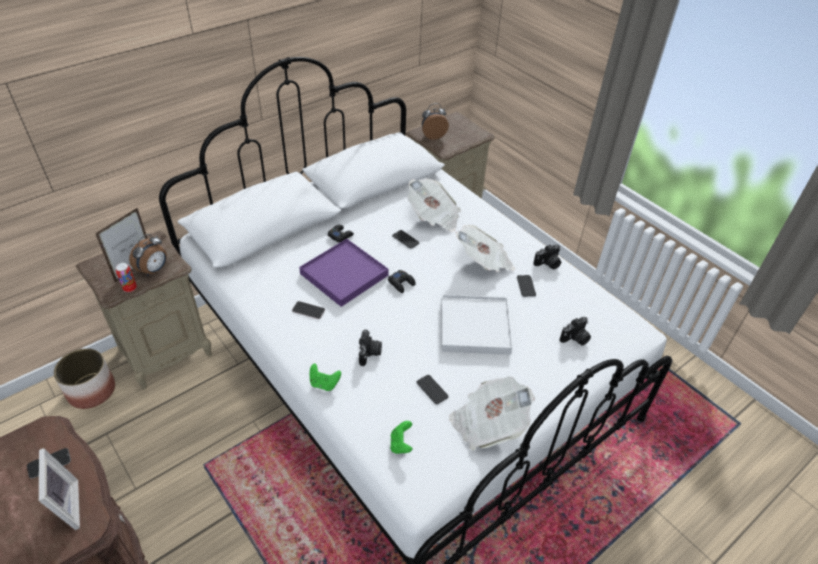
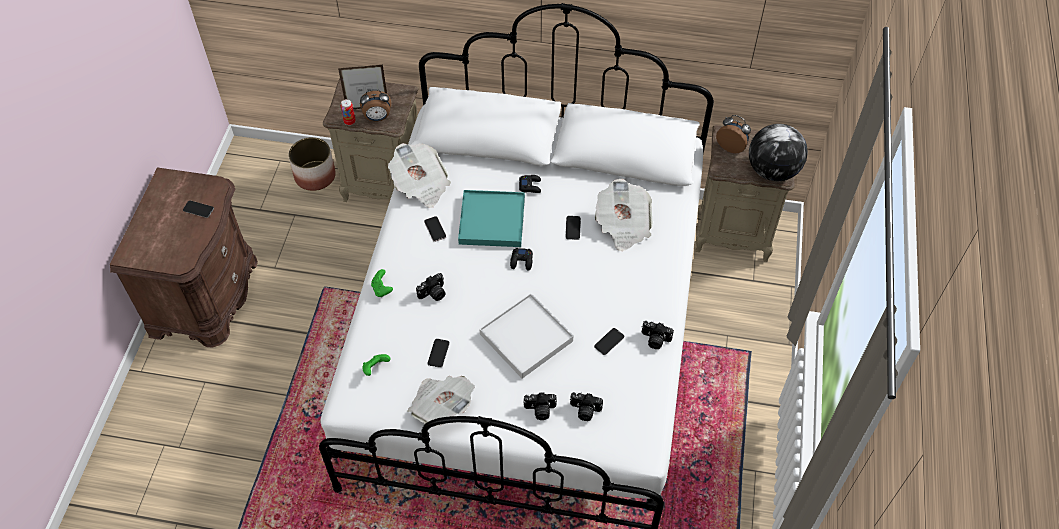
camera: 50 degrees right, 10 degrees up
(65, 507) = (181, 242): picture frame -> none
(344, 275) = (491, 221): purple tray -> turquoise tray
(473, 134) = (772, 171): none -> globe
(484, 261) = (606, 295): newspaper -> newspaper (421, 185)
(551, 363) = (540, 410): none -> camera

